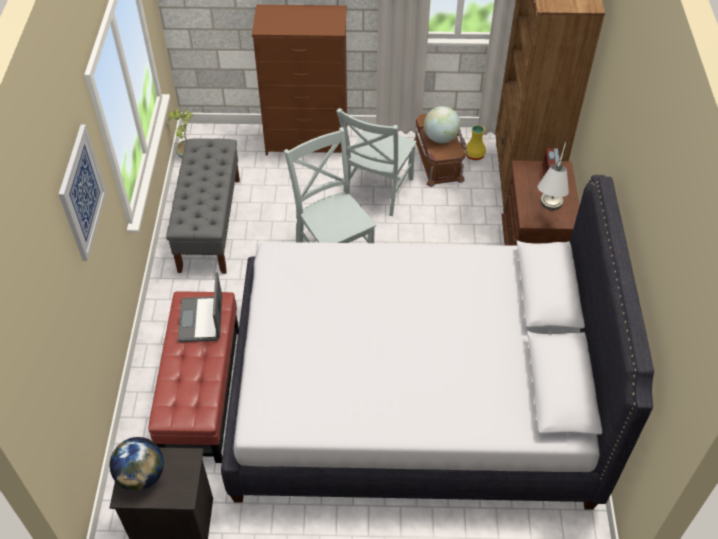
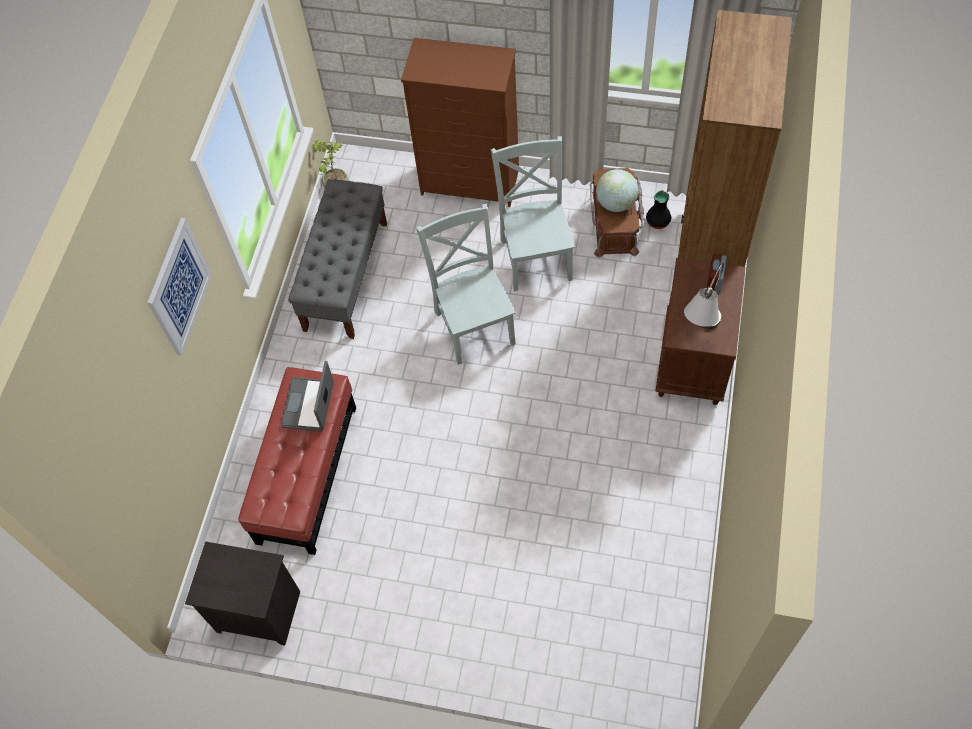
camera: 15 degrees right, 10 degrees up
(141, 476) = (219, 575): globe -> none
(377, 191) = (536, 256): grey chair -> grey chair turned 135 degrees clockwise
(413, 395) = (525, 509): white bed -> none
(474, 155) = (657, 221): yellow vase -> black vase

